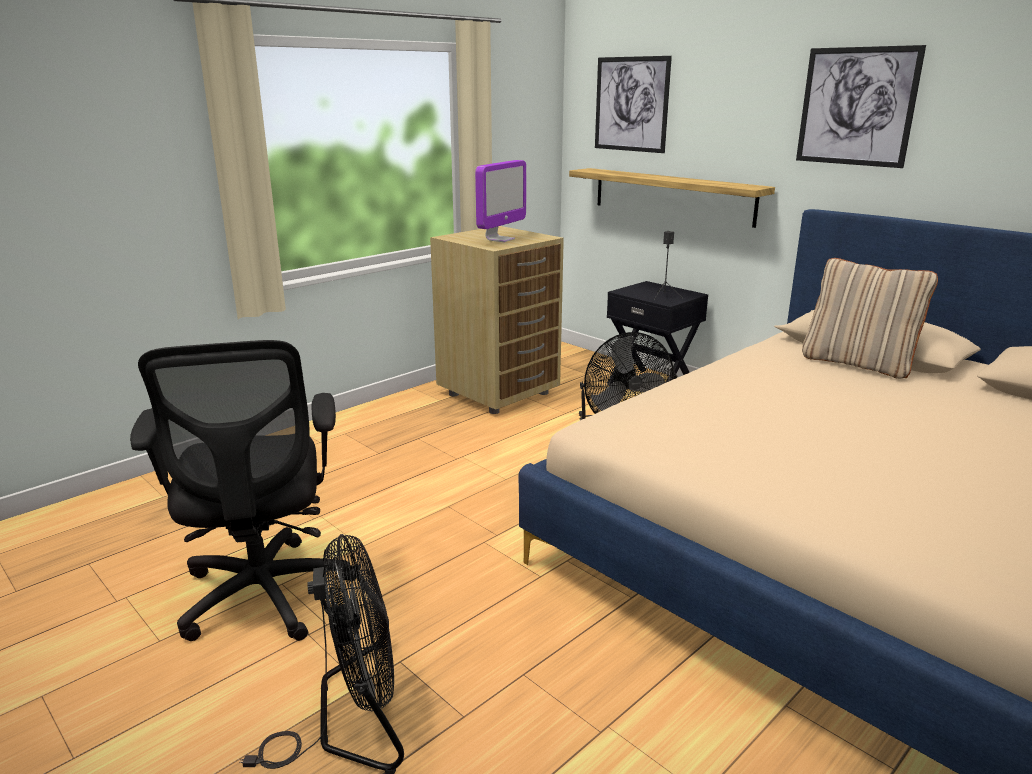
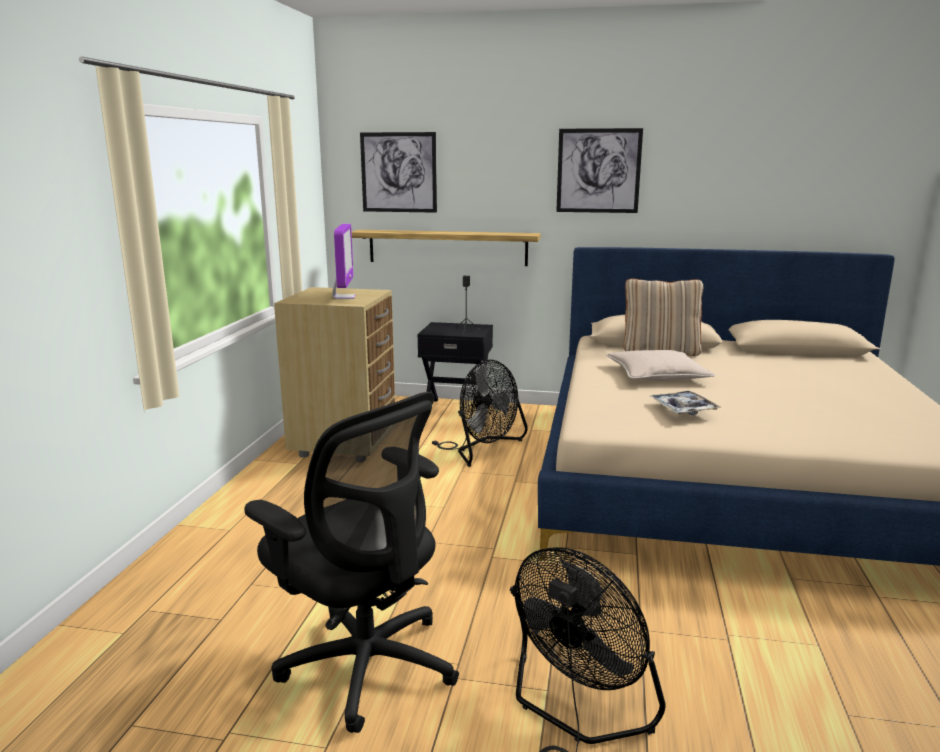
camera: 35 degrees left, 5 degrees down
(732, 438) = (683, 409): none -> tray
(794, 390) = (657, 374): none -> beige pillow

